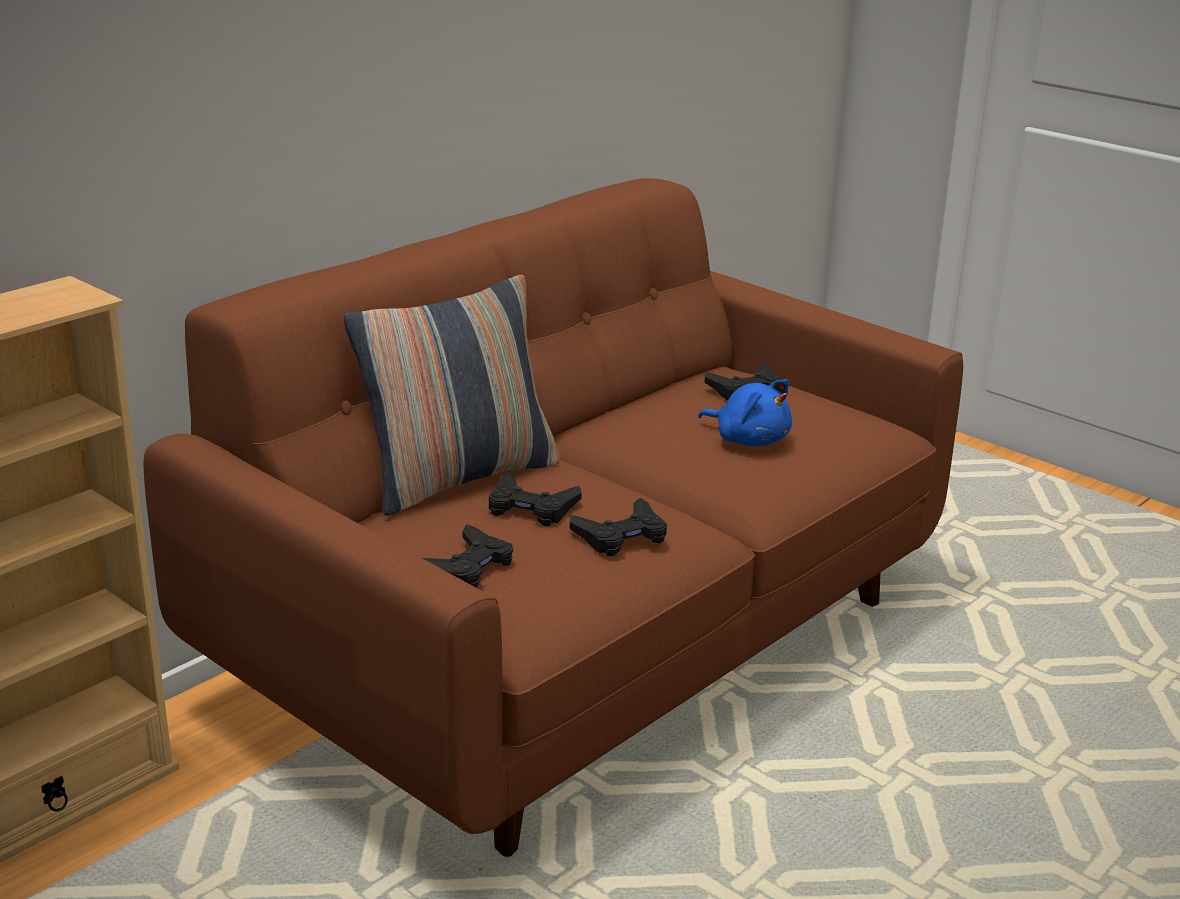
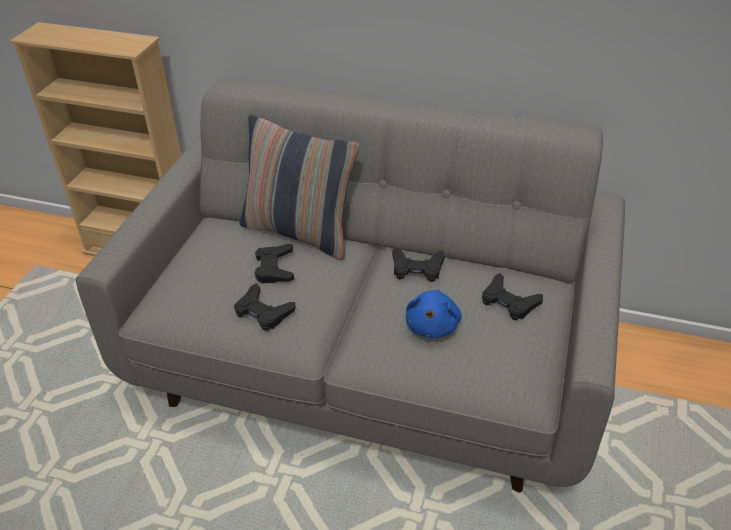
camera: 65 degrees right, 15 degrees up
(467, 567) = (196, 270): black game controller -> black game controller (417, 268)
(584, 644) = (368, 364): brown sofa -> grey sofa

